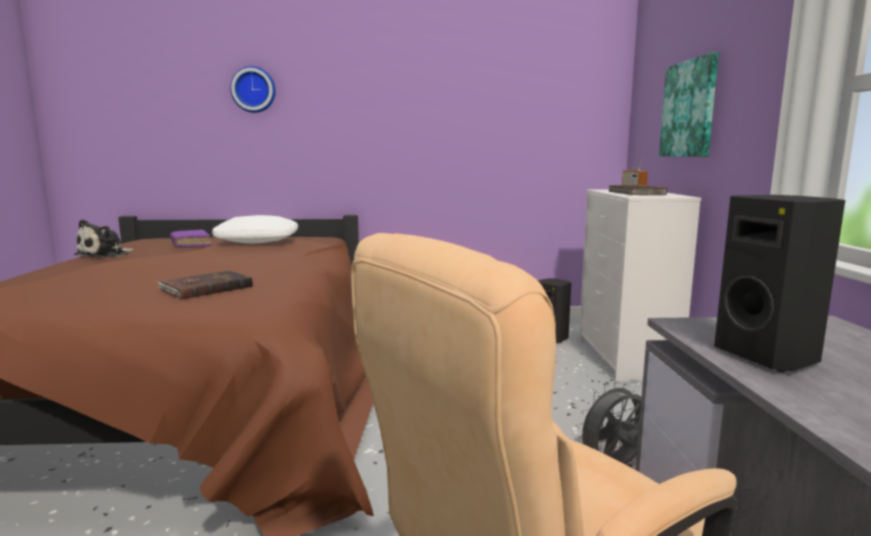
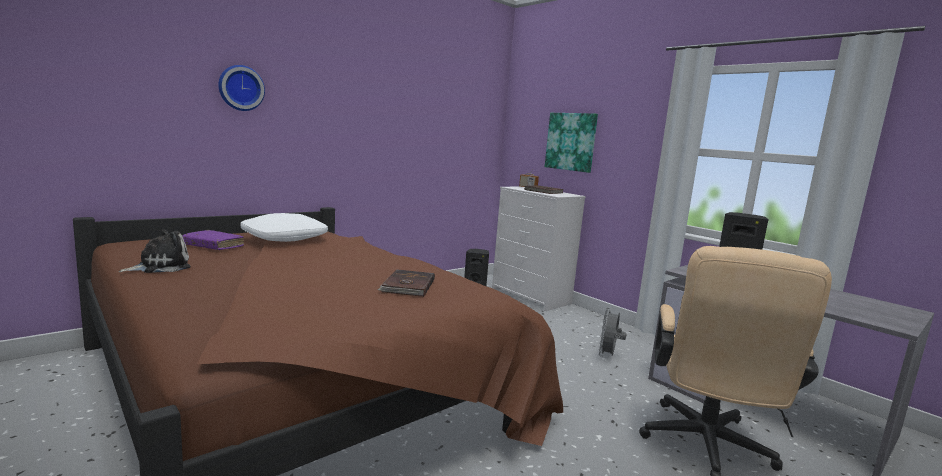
camera: 40 degrees left, 0 degrees up
(105, 254) = (160, 266): plush toy -> plush toy turned 120 degrees counterclockwise

